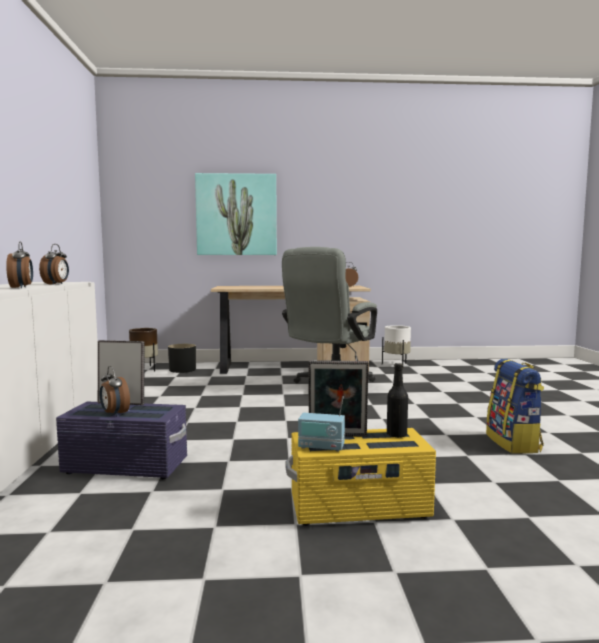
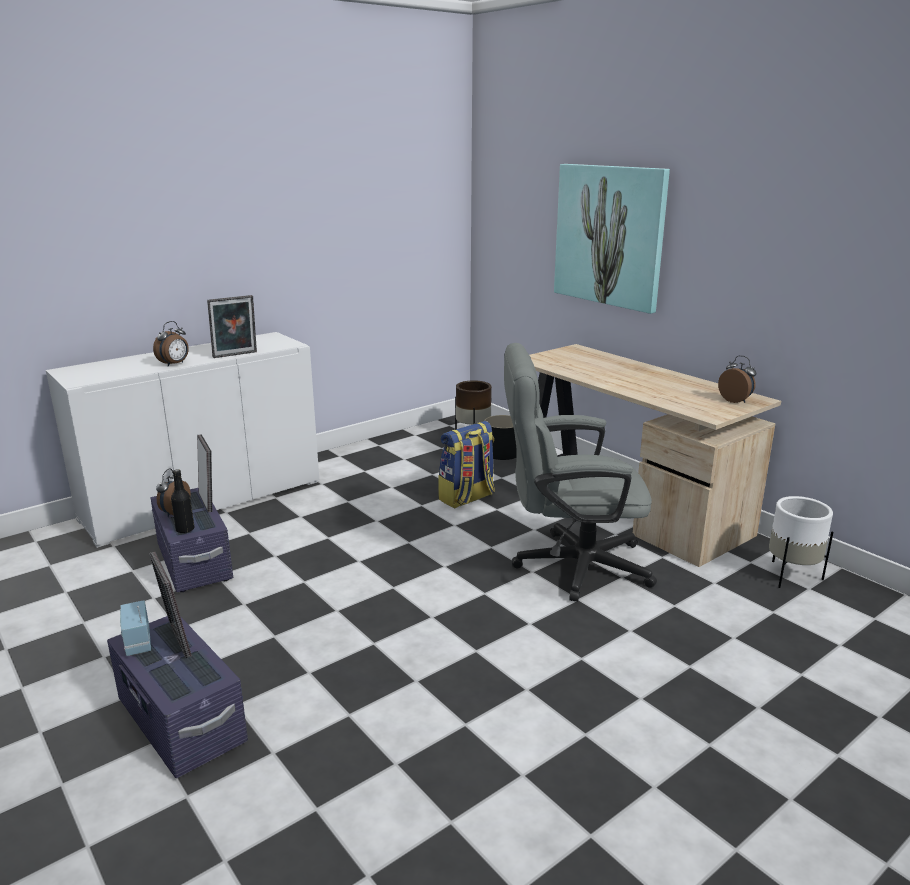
camera: 55 degrees right, 15 degrees up
(56, 284) = (235, 355): alarm clock -> picture frame
(359, 507) = (181, 722): yellow storage box -> purple storage box
(396, 435) = (203, 675): black bottle -> black bottle (185, 529)
(514, 443) = (490, 802): backpack -> backpack (467, 498)

